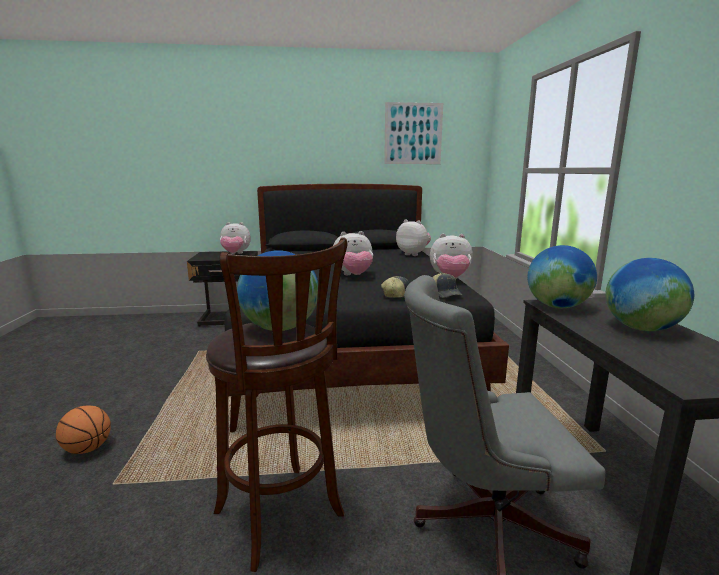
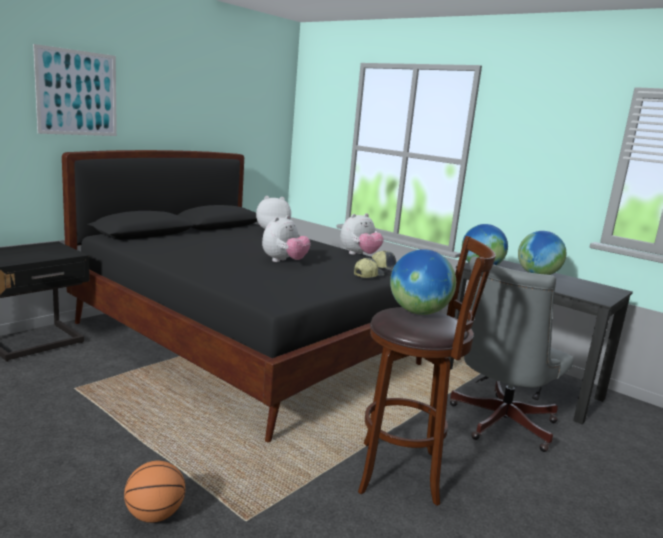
camera: 45 degrees left, 0 degrees up
(235, 254) = (42, 249): plush toy -> none
(413, 133) = (232, 96): picture -> picture (77, 93)

